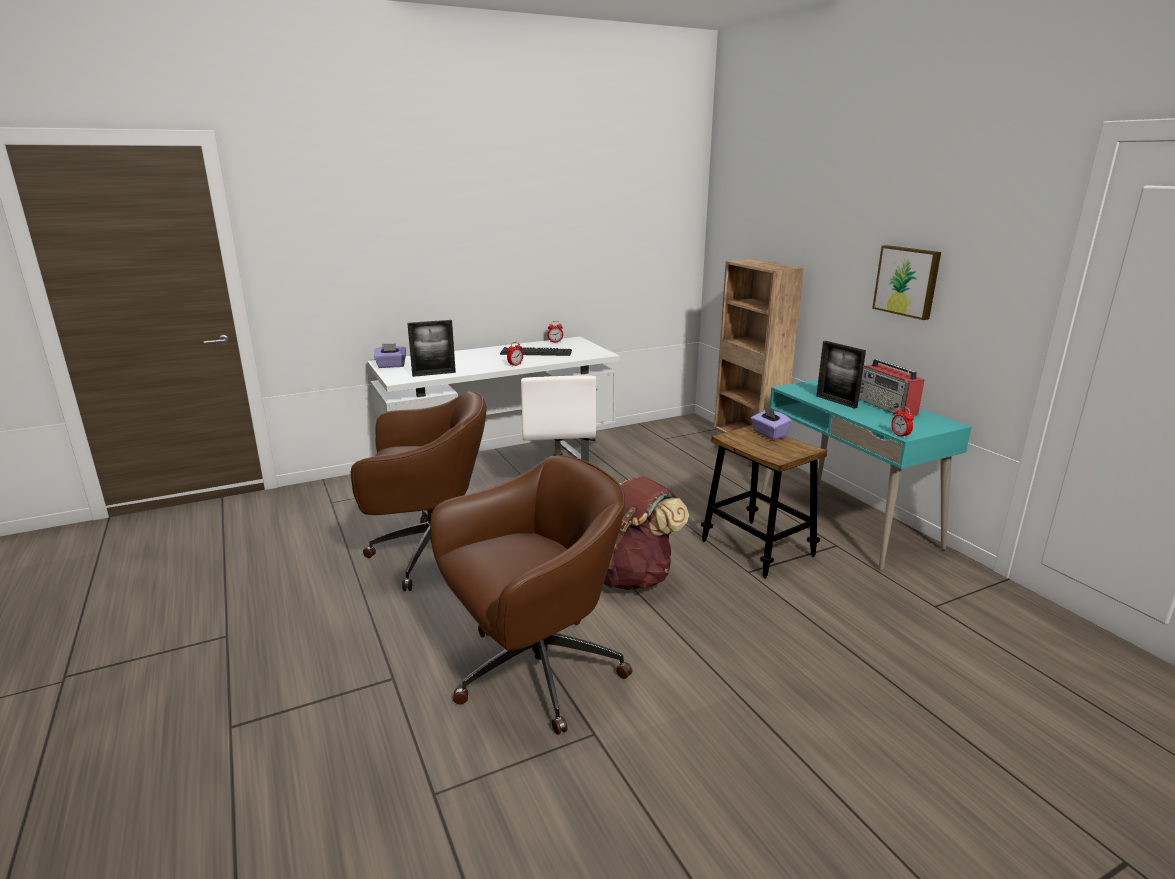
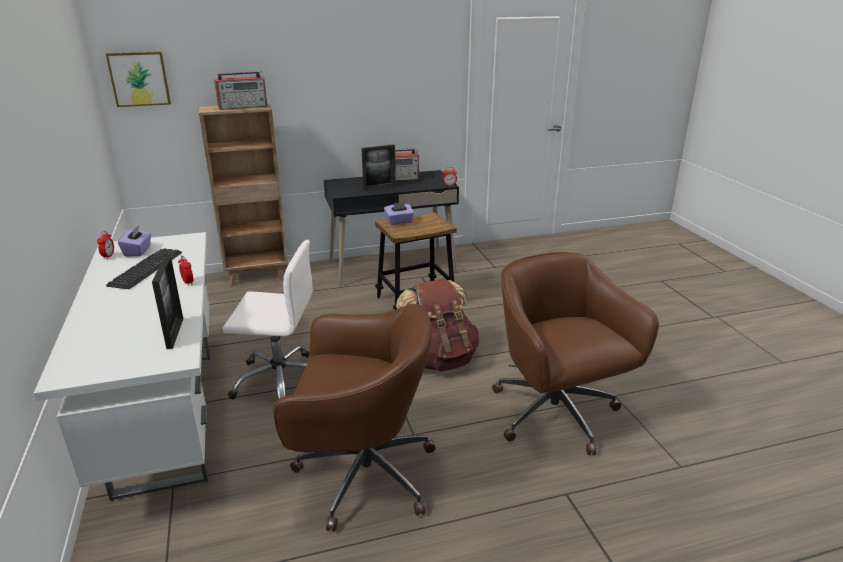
camera: 80 degrees left, 5 degrees up
(391, 366) = (94, 368): purple tissue box -> purple tissue box (138, 251)
(430, 554) = (361, 474): brown office chair -> brown office chair turned 90 degrees clockwise
(767, 265) = (243, 107): none -> radio
(846, 521) = (392, 266): turquoise desk -> black desk
(907, 281) = (369, 93): picture -> picture (139, 79)

